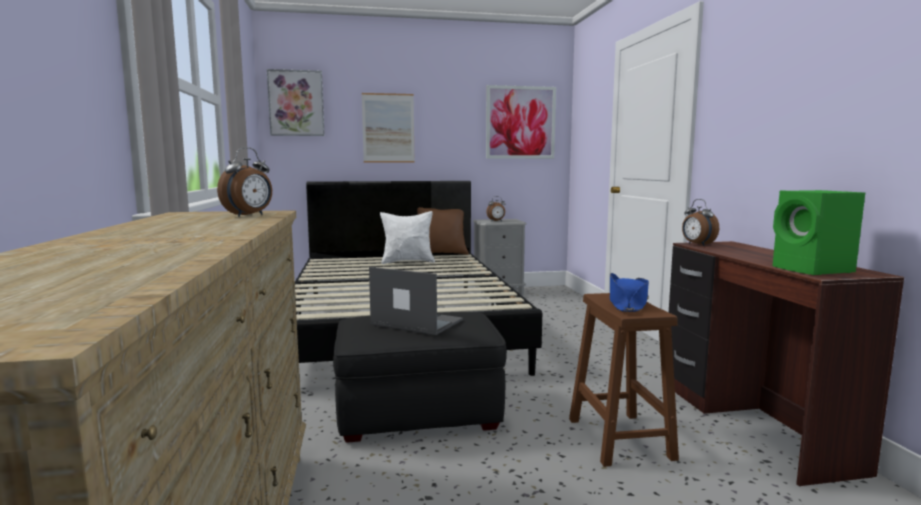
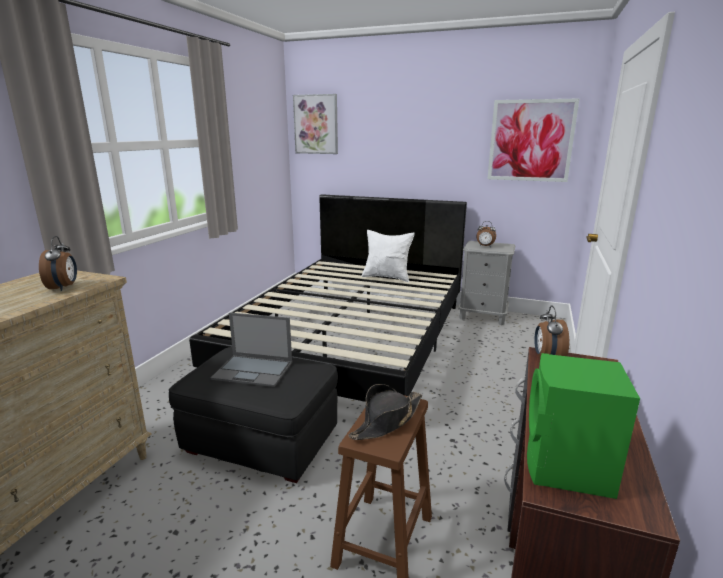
camera: 30 degrees right, 10 degrees up
(249, 215) = (64, 287): alarm clock -> alarm clock turned 75 degrees counterclockwise
(388, 128) = (392, 147): picture -> none
(416, 322) = (254, 370): laptop -> laptop turned 135 degrees clockwise
(442, 254) = (430, 271): brown pillow -> none
(627, 303) = (387, 421): blue hat -> black hat

